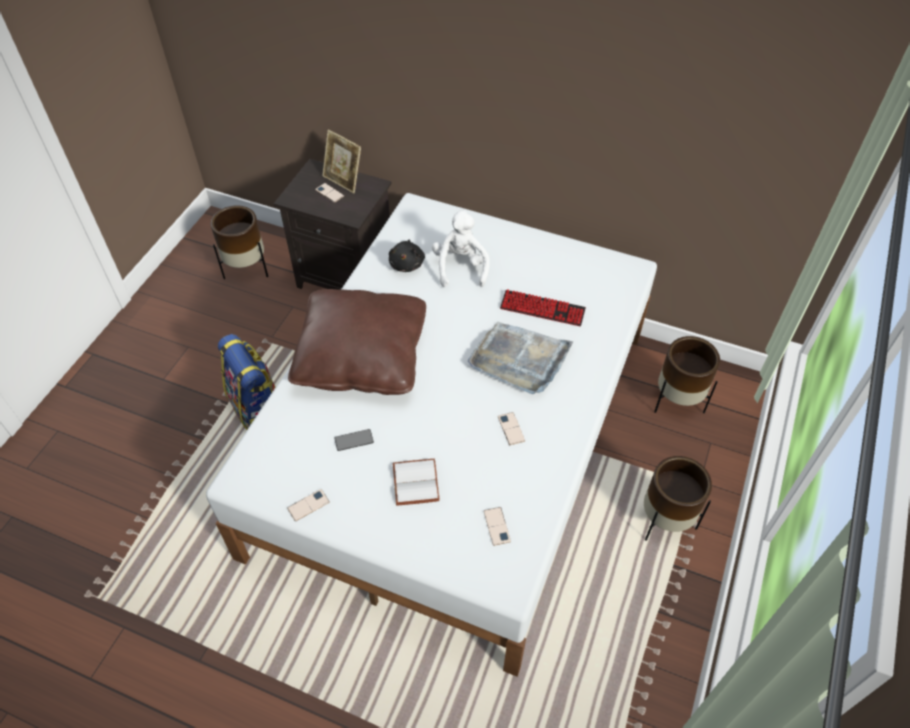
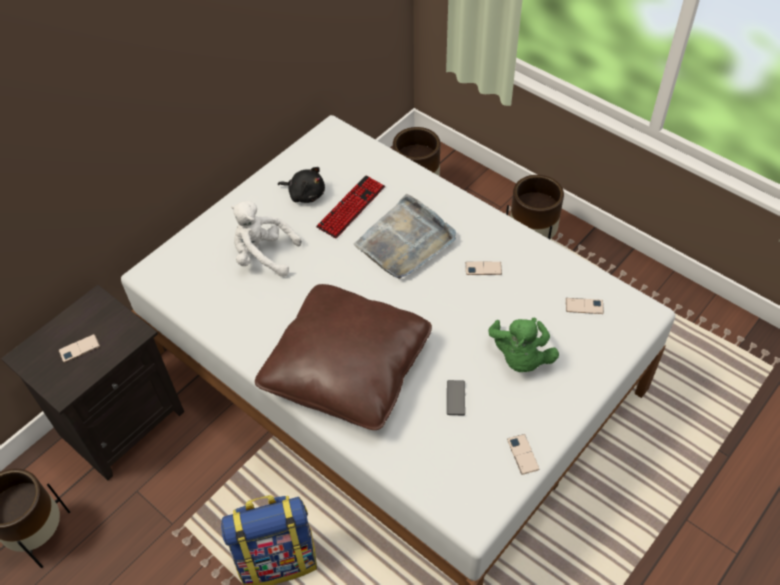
camera: 70 degrees left, 0 degrees up
(343, 181) = (67, 330): picture frame -> none
(407, 263) = (234, 300): black plush toy -> black plush toy (305, 194)
(414, 482) = (520, 357): white book -> green plush toy

